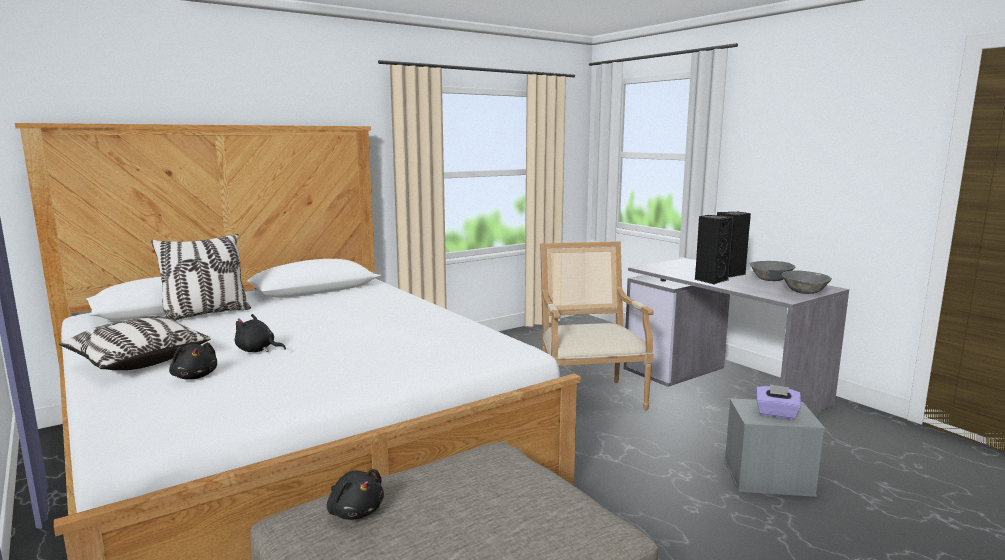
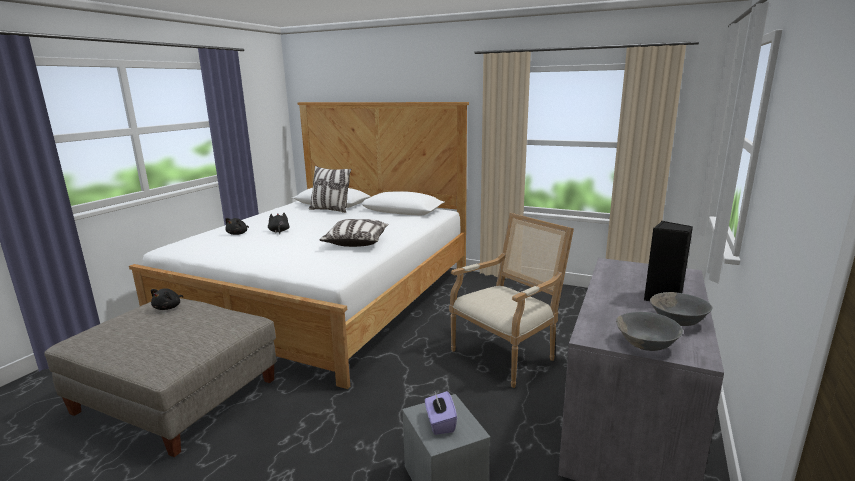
camera: 60 degrees right, 5 degrees up
(137, 360) = (255, 221): pillow -> pillow (356, 242)
(710, 280) = (609, 294): black speaker -> none

